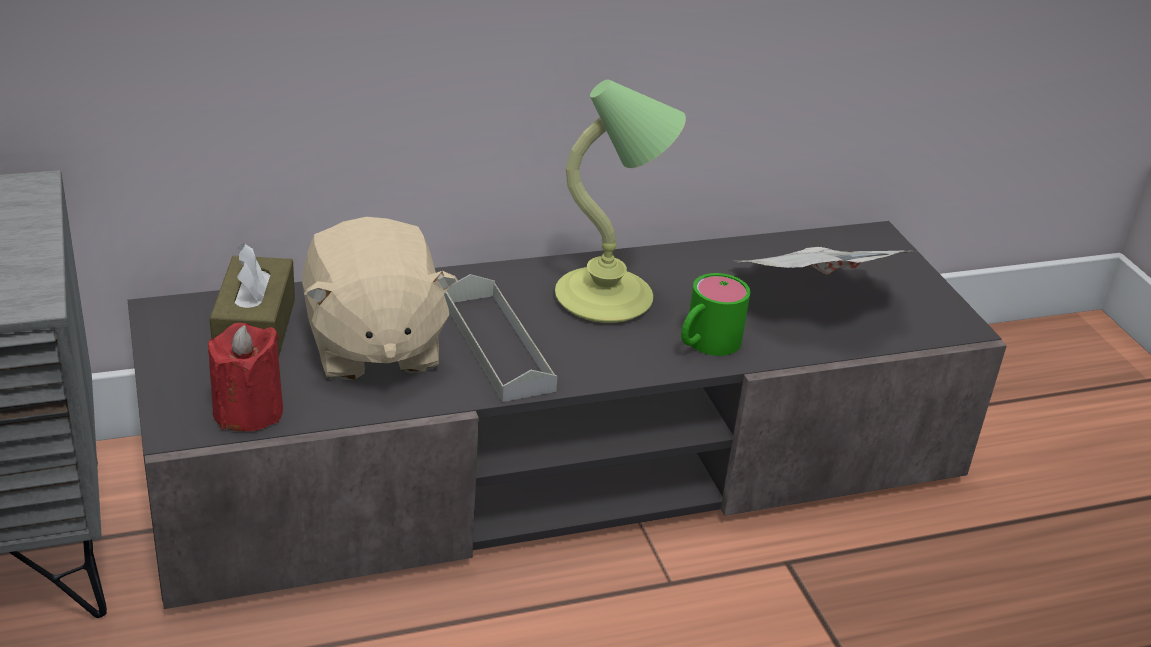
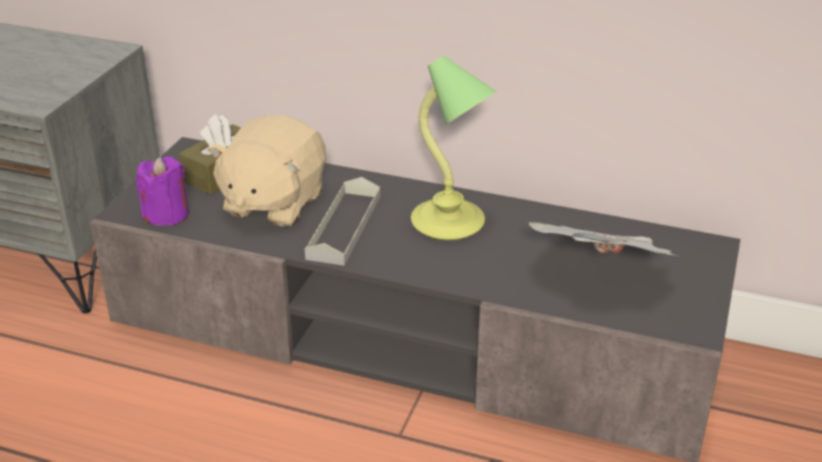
camera: 40 degrees right, 0 degrees up
(248, 411) = (166, 214): red candle -> purple candle
(705, 344) = (478, 272): green mug -> none

